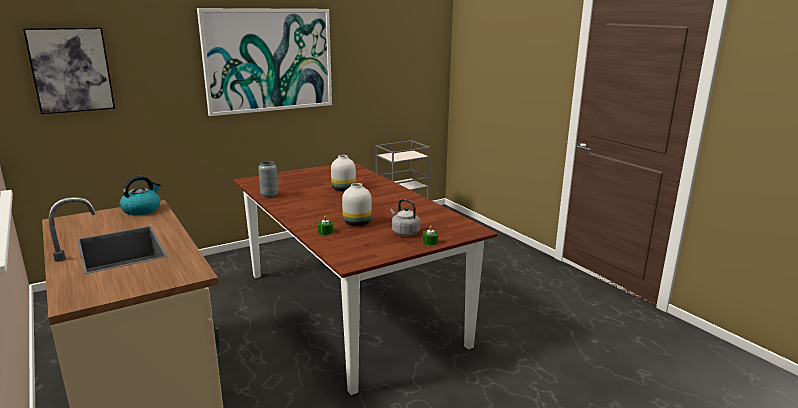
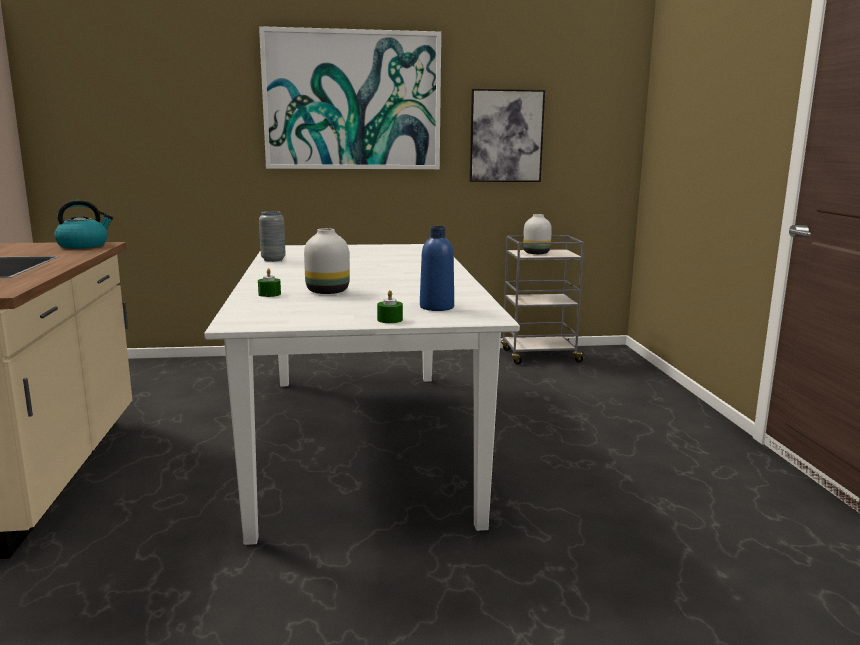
camera: 25 degrees right, 5 degrees down
(71, 70) = (108, 98): picture -> picture (506, 136)
(343, 189) = (375, 263): white vase -> white vase (535, 253)
(350, 307) = (359, 440): brown dining table -> white dining table
(404, 232) = (372, 307): grey kettle -> none
(439, 226) = (436, 307): none -> blue bottle

